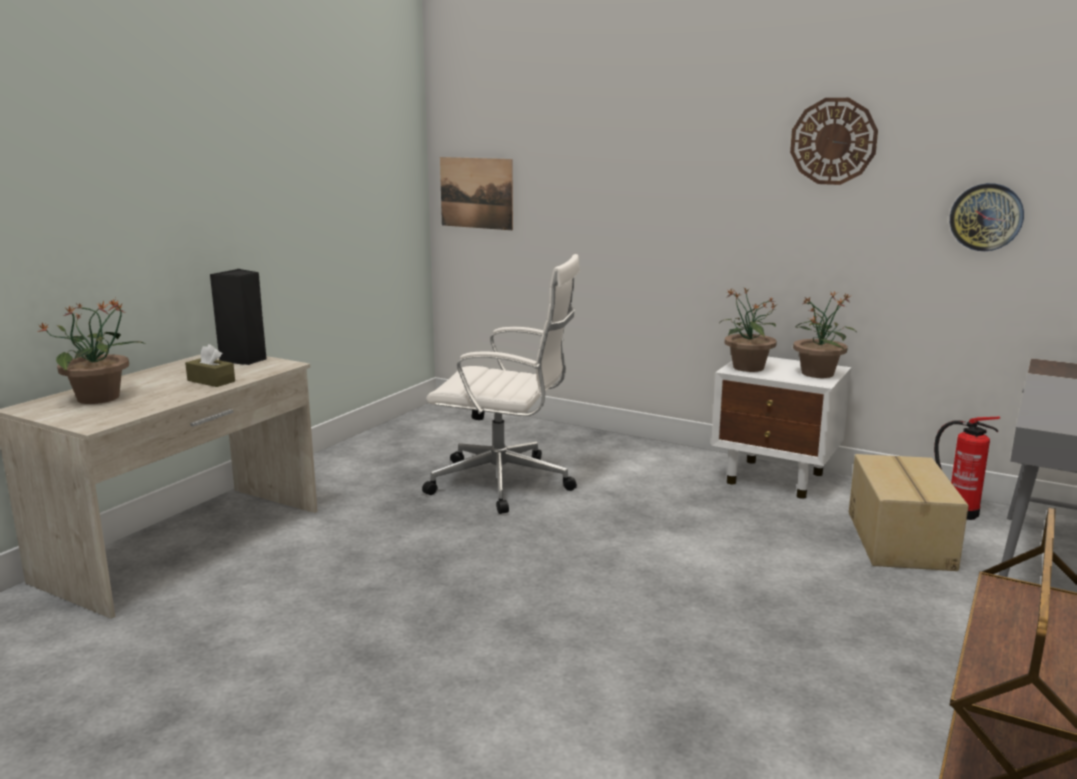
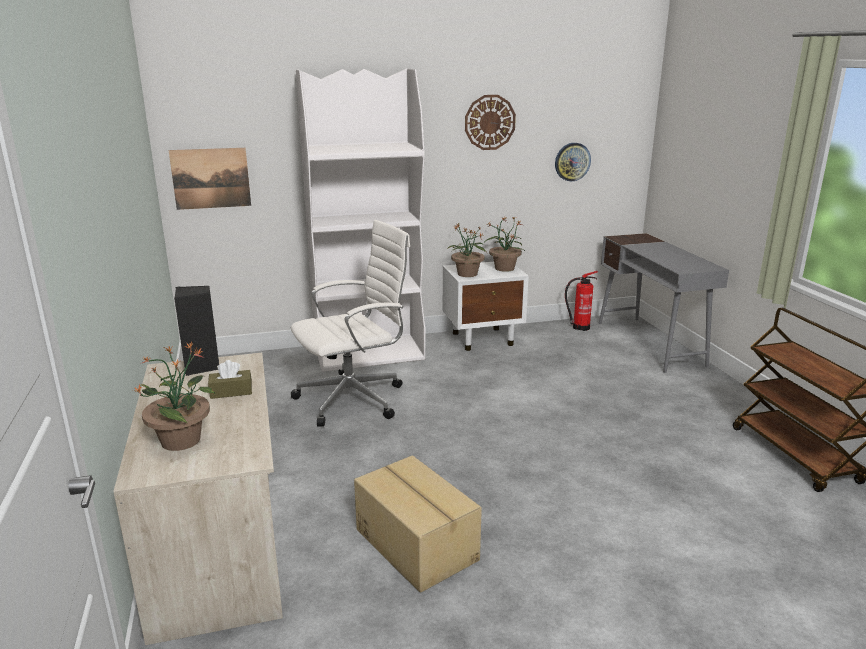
camera: 45 degrees left, 5 degrees up
(608, 449) = (369, 353): none -> white bookcase
(901, 540) = (583, 350): cardboard box -> cardboard box (417, 544)

